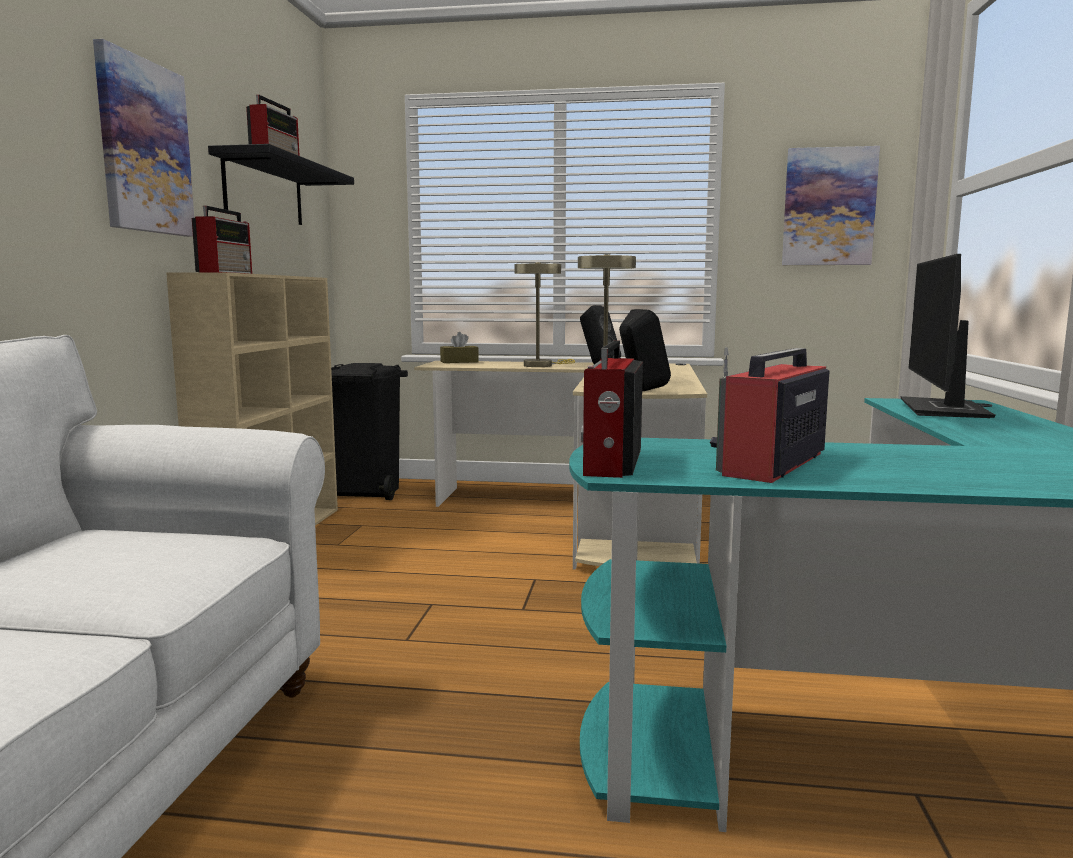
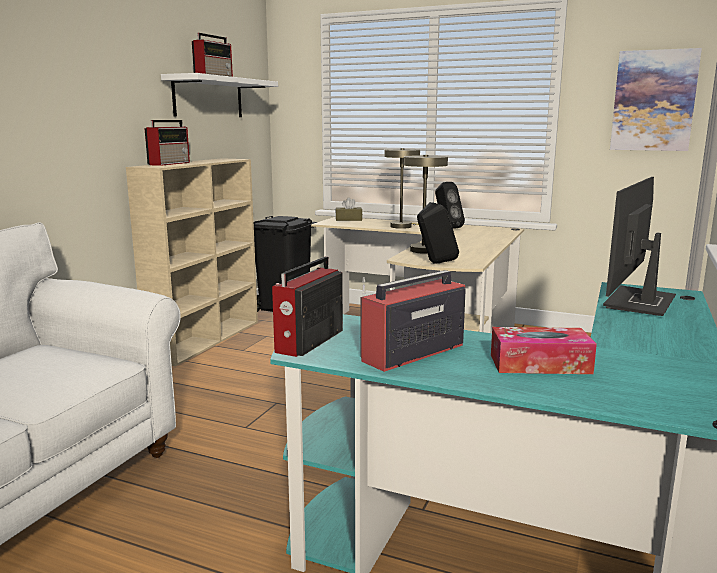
camera: 15 degrees right, 5 degrees up
(144, 147) = (109, 84): picture -> none
(264, 191) = (208, 97): black shelf -> white shelf
(948, 463) = (540, 364): none -> tissue box

